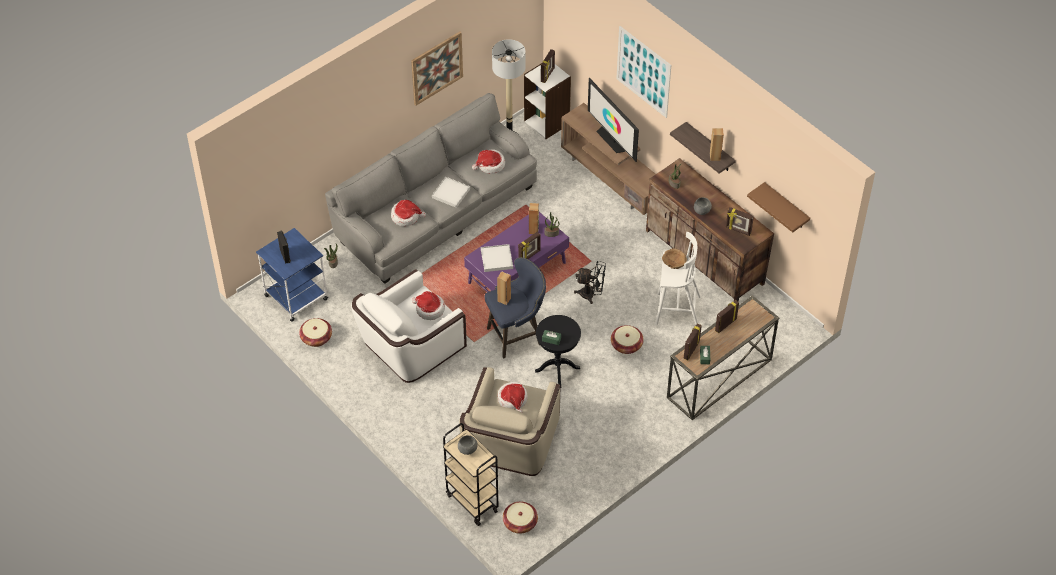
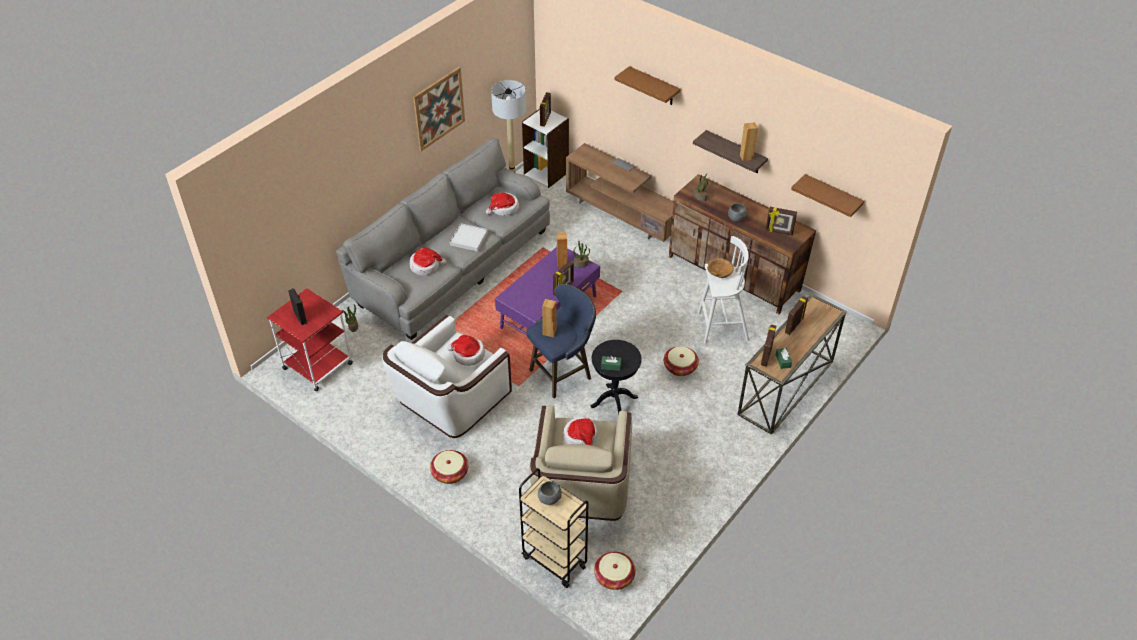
camera: 10 degrees left, 5 degrees down
(295, 296) = (317, 365): blue cart -> red cart
(316, 338) = (346, 405): basket -> basket (450, 473)
(496, 259) = (530, 296): white tray -> none
(591, 294) = (630, 323): black fan -> none
(612, 139) = (621, 170): television -> none
(643, 71) = (654, 86): picture -> brown shelf

